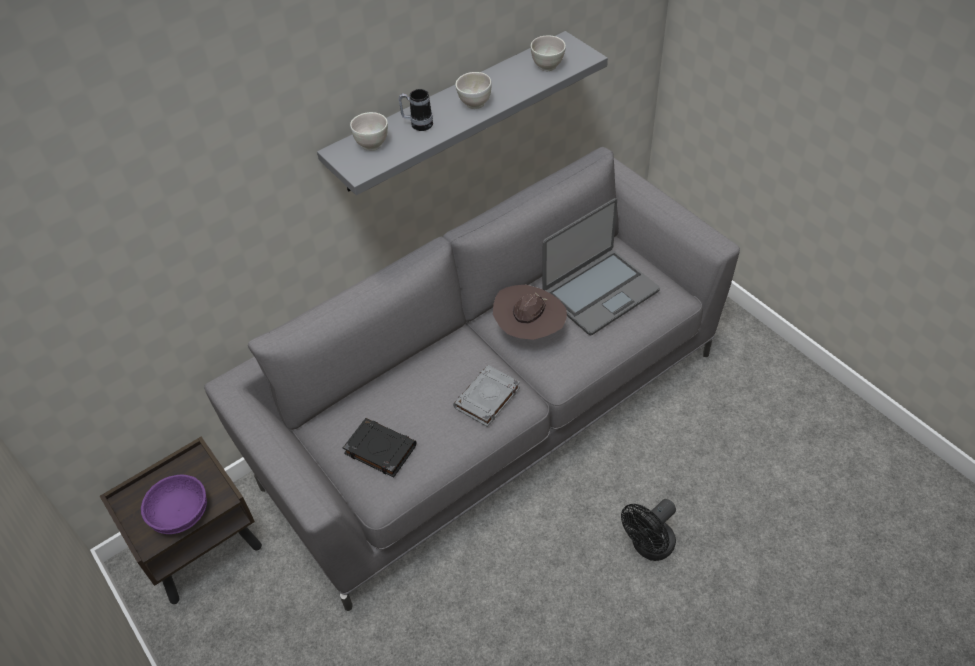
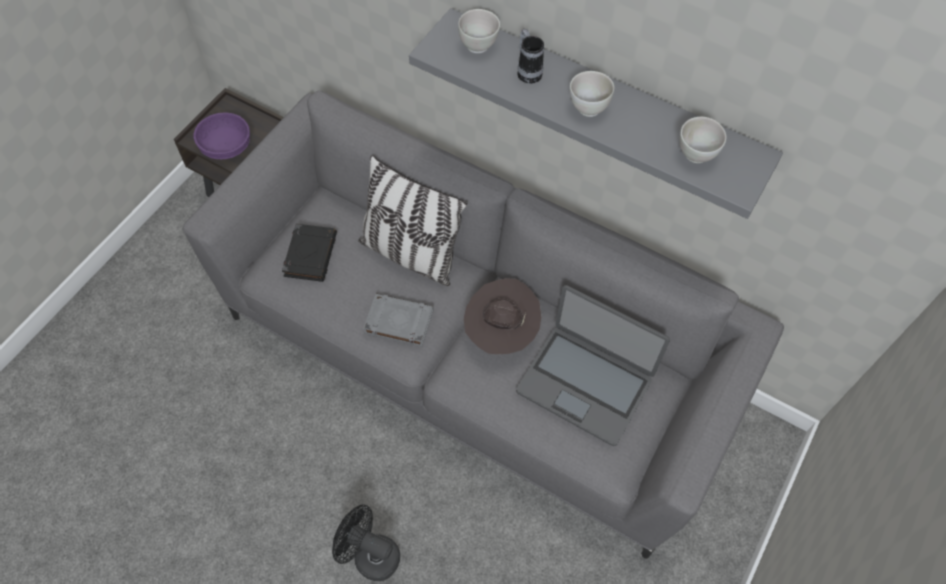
camera: 65 degrees right, 10 degrees up
(420, 372) = (410, 254): none -> pillow

